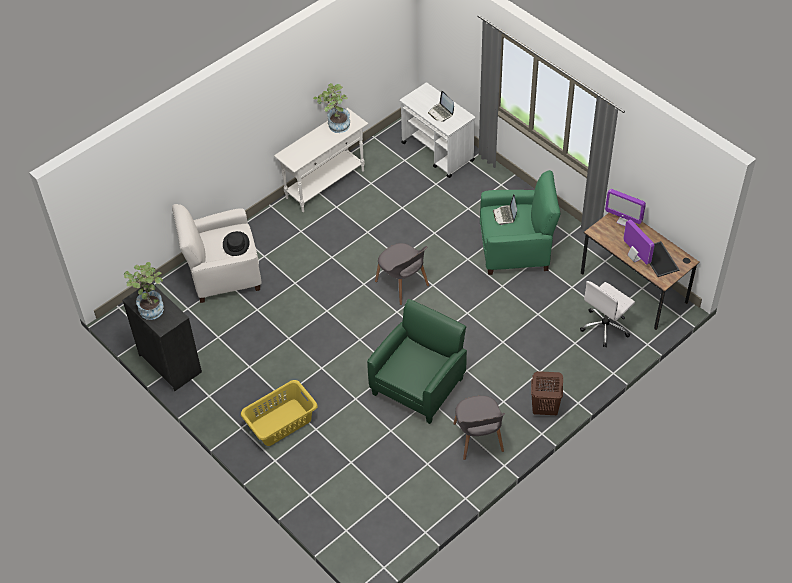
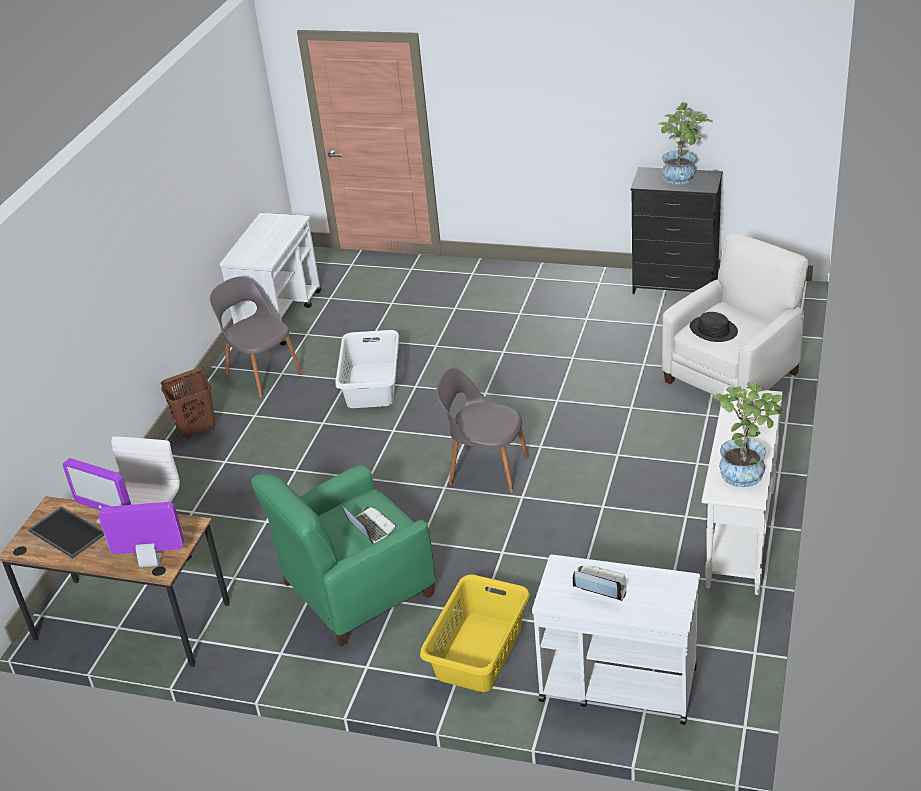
camera: 150 degrees right, 15 degrees down
(280, 422) = (498, 297): yellow laundry basket -> yellow laundry basket (480, 652)
(418, 385) = (371, 386): green armchair -> white laundry basket
(433, 498) = (280, 315): none -> white cart

